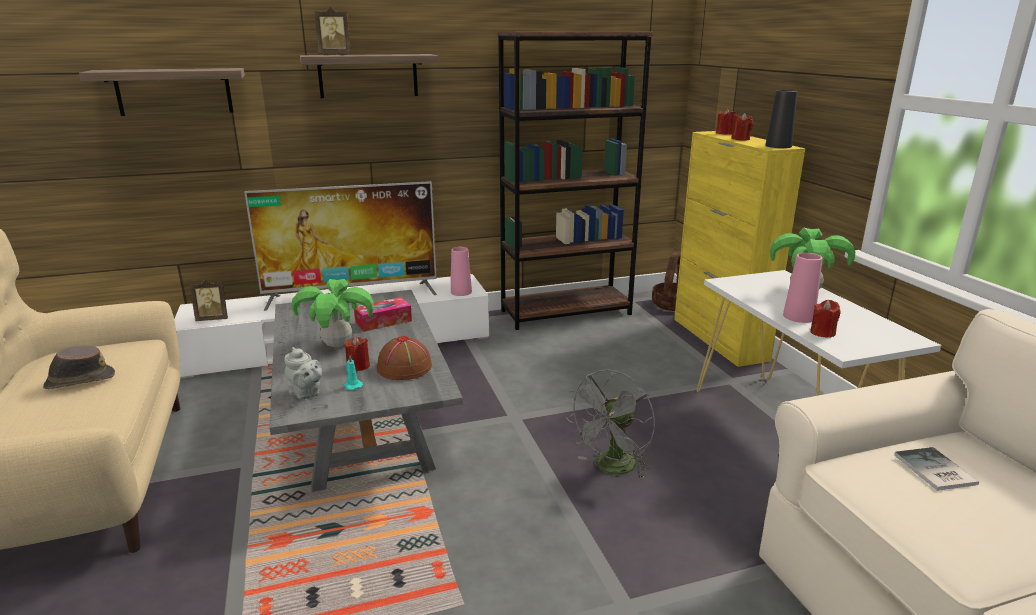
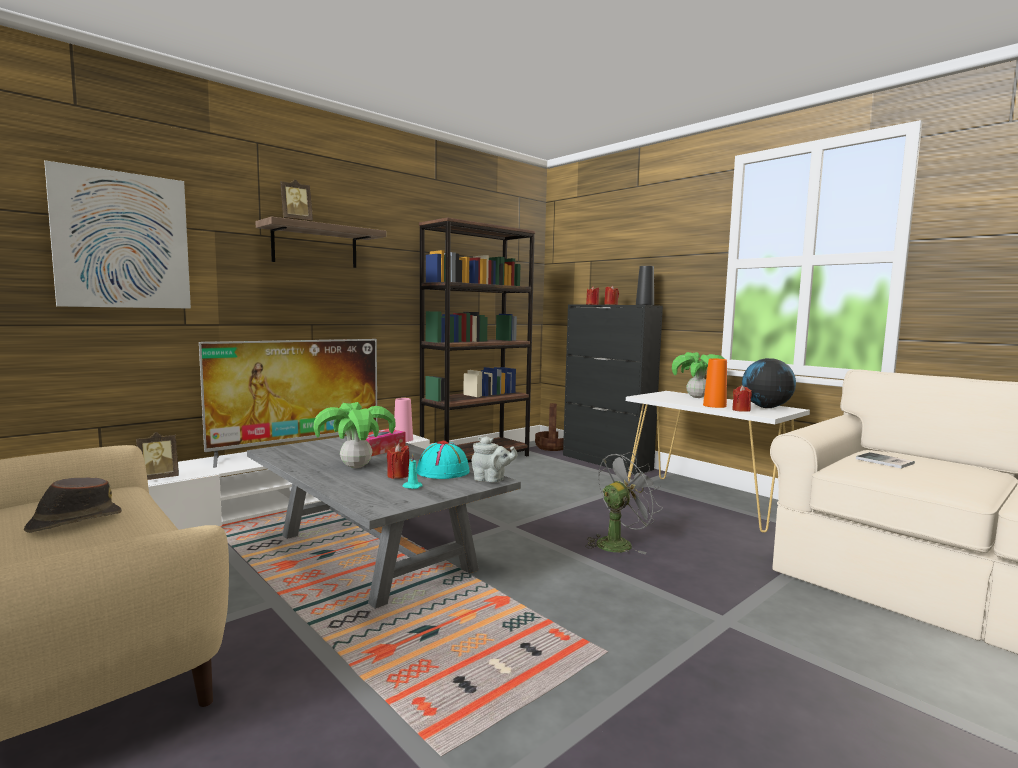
camera: 25 degrees left, 15 degrees down
(174, 91) = (123, 240): shelf -> picture
(306, 393) = (373, 496): grey teapot -> grey teapot (491, 480)
(404, 368) = (443, 472): brown hat -> turquoise hat
(611, 469) = (619, 543): grey fan -> grey fan turned 135 degrees counterclockwise
(719, 339) = (606, 462): yellow cabinet -> black cabinet
(798, 316) = (714, 405): pink vase -> orange vase
(875, 330) = (766, 407): none -> globe

